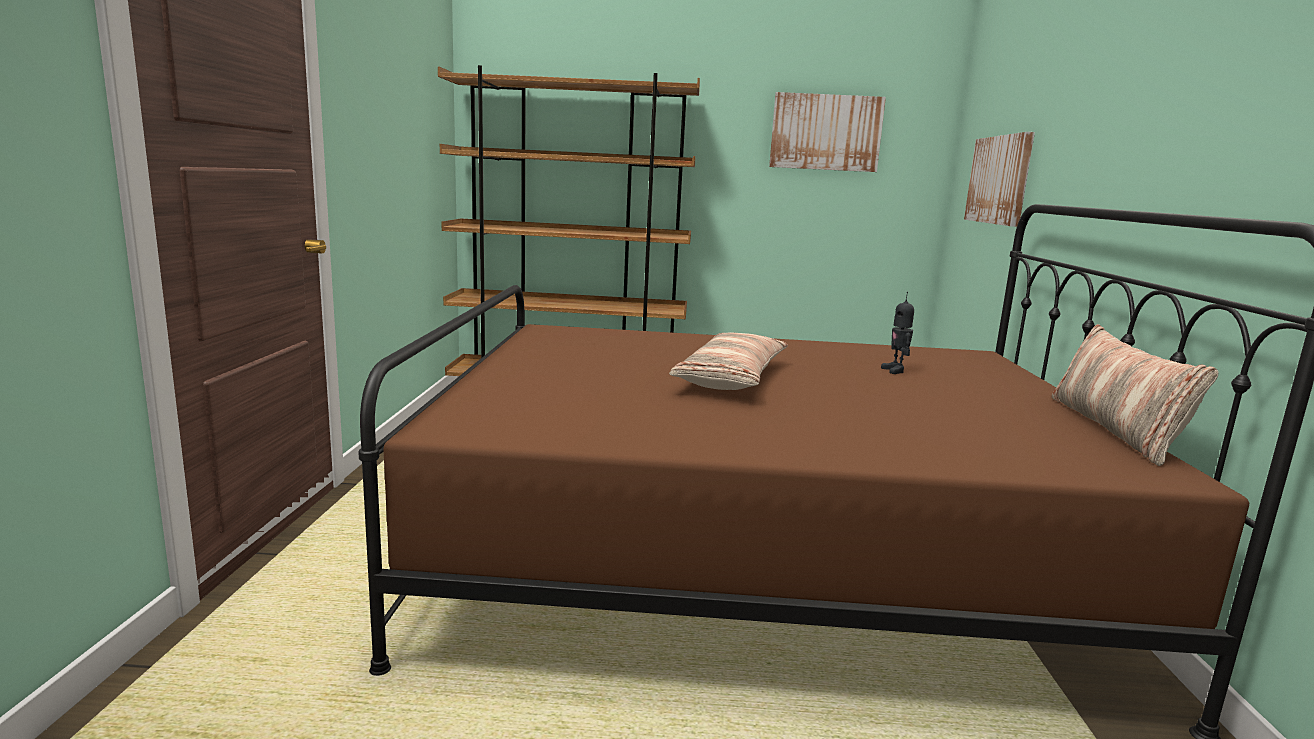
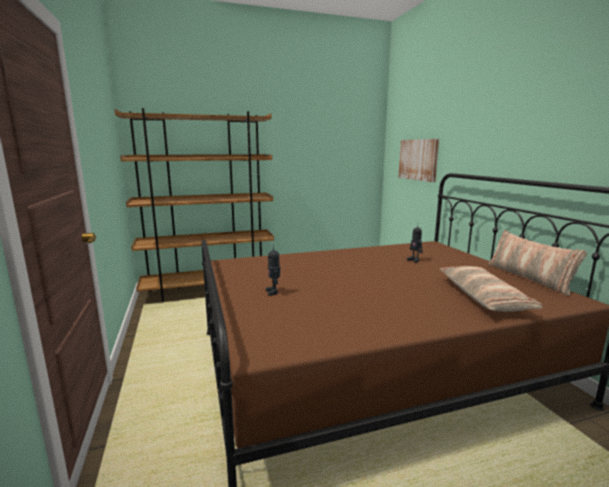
camera: 20 degrees left, 0 degrees up
(569, 372) = (273, 292): none -> toy robot
(732, 378) = (355, 279): pillow -> pillow (483, 297)
(825, 132) = (327, 138): picture -> none

